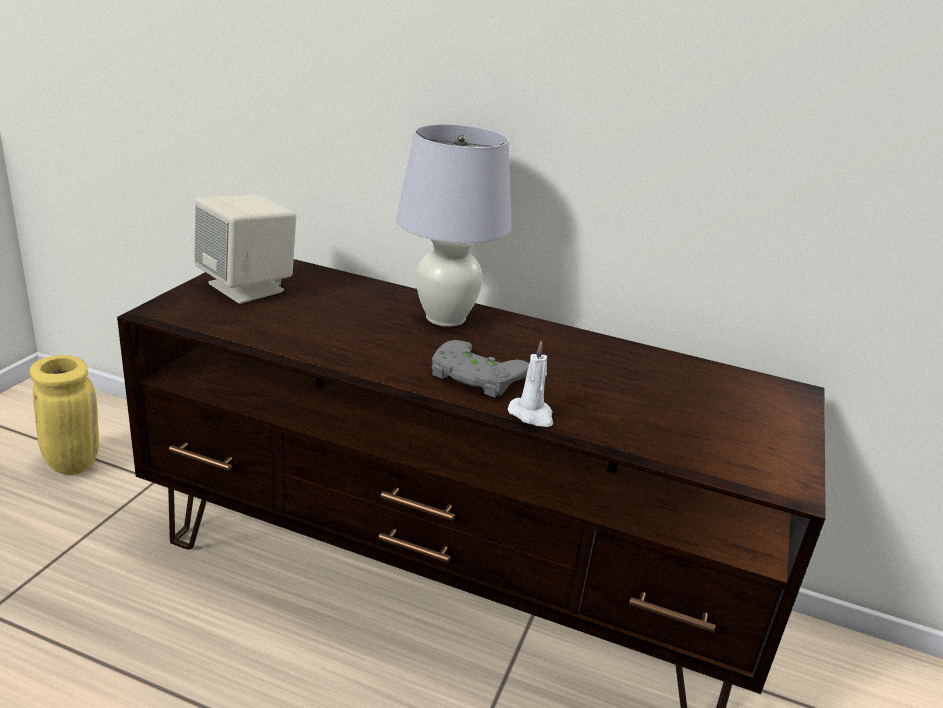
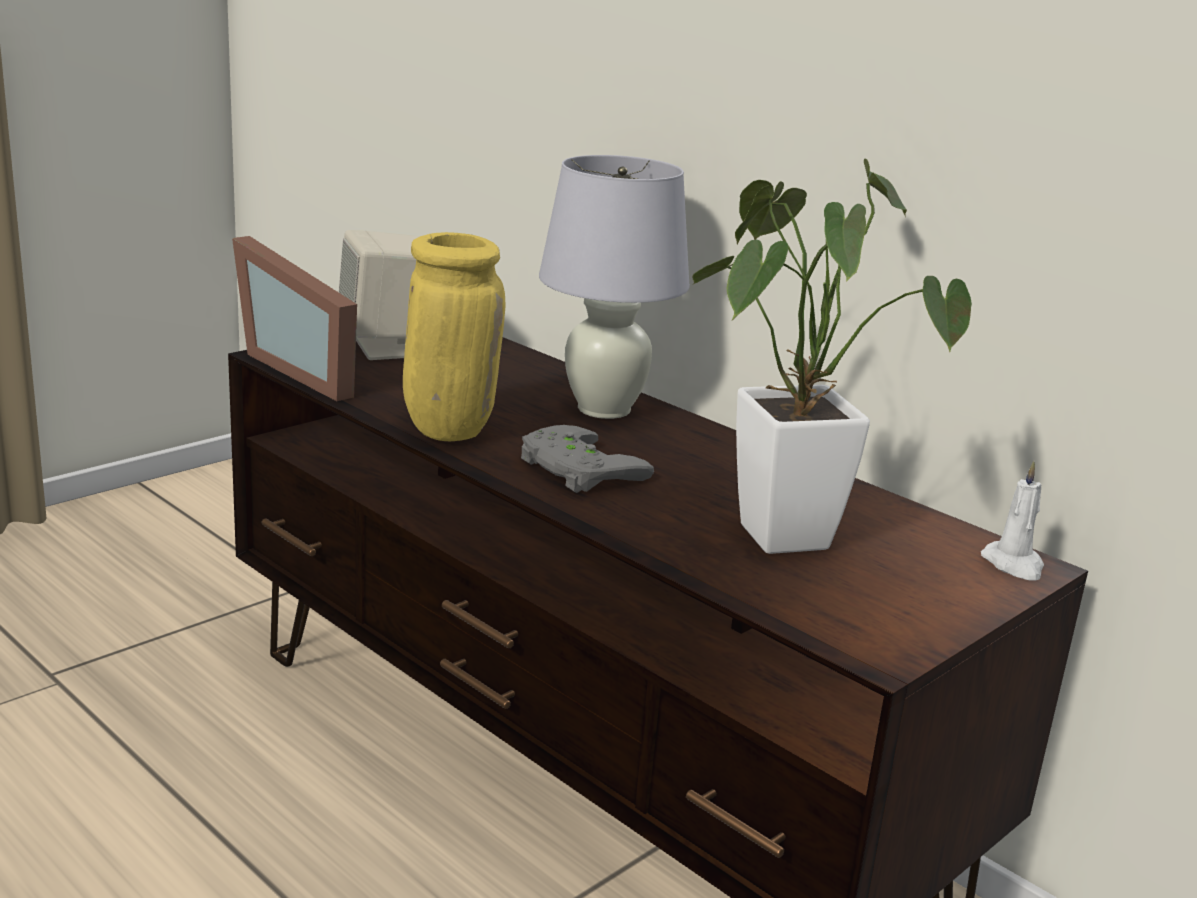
camera: 25 degrees right, 5 degrees down
(71, 462) = (217, 552): yellow vase -> yellow vase (447, 428)
(199, 321) = (309, 369): none -> picture frame
(532, 415) = (604, 517): white candle -> white candle (1014, 565)
(640, 397) = (776, 527): none -> potted plant

